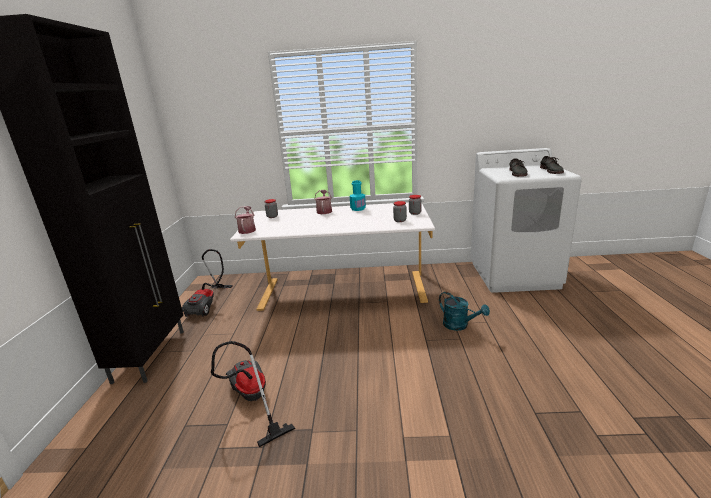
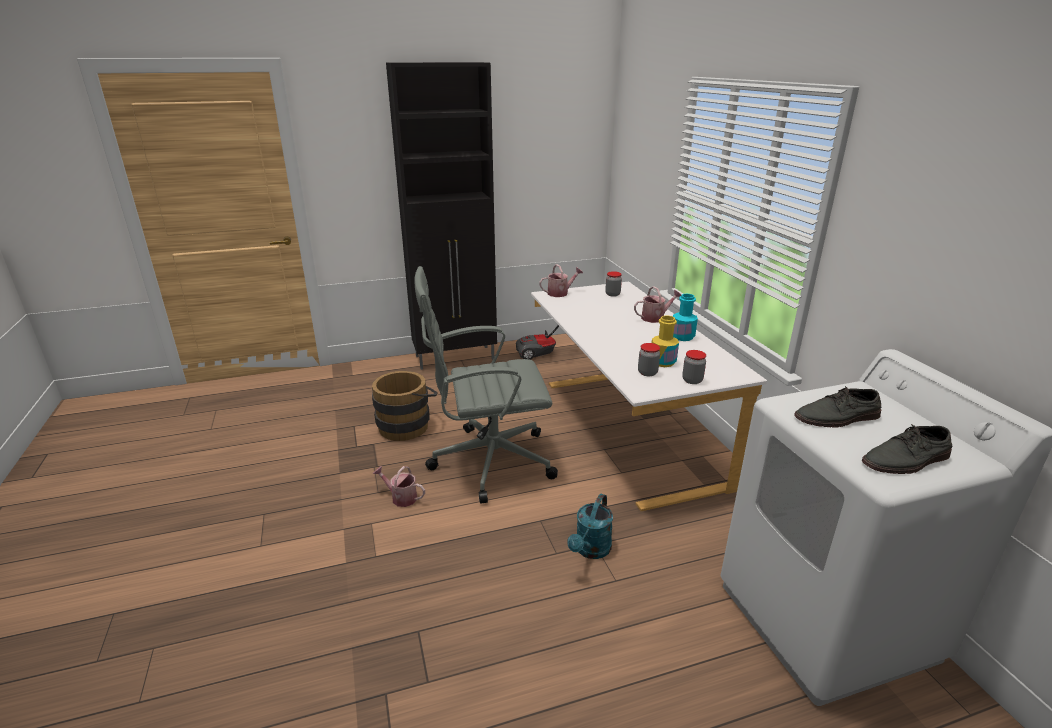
camera: 70 degrees right, 5 degrees up
(251, 400) = (407, 425): vacuum cleaner -> brown bucket
(344, 354) = (488, 461): none -> grey office chair
(371, 413) = (401, 497): none -> watering can
(388, 216) = (662, 362): none -> yellow bottle

